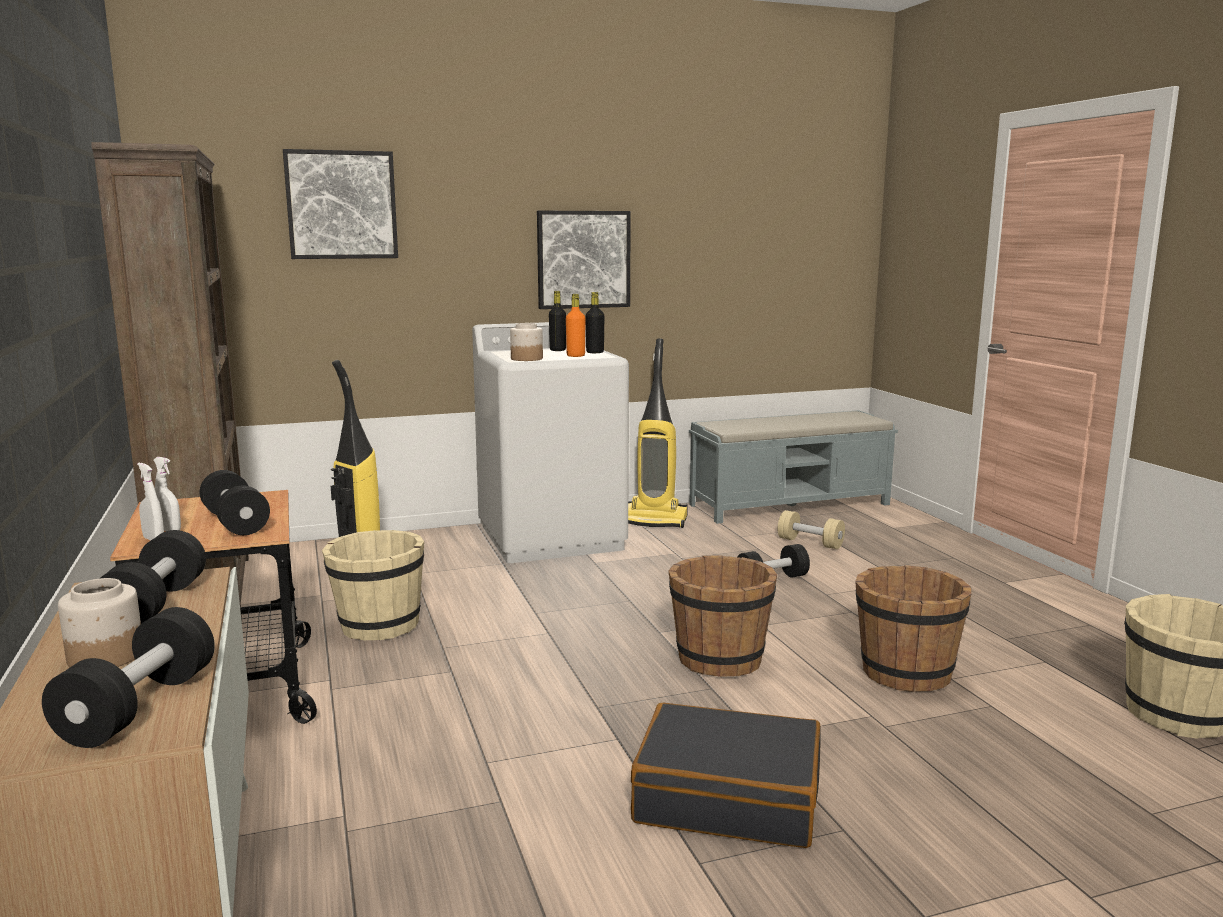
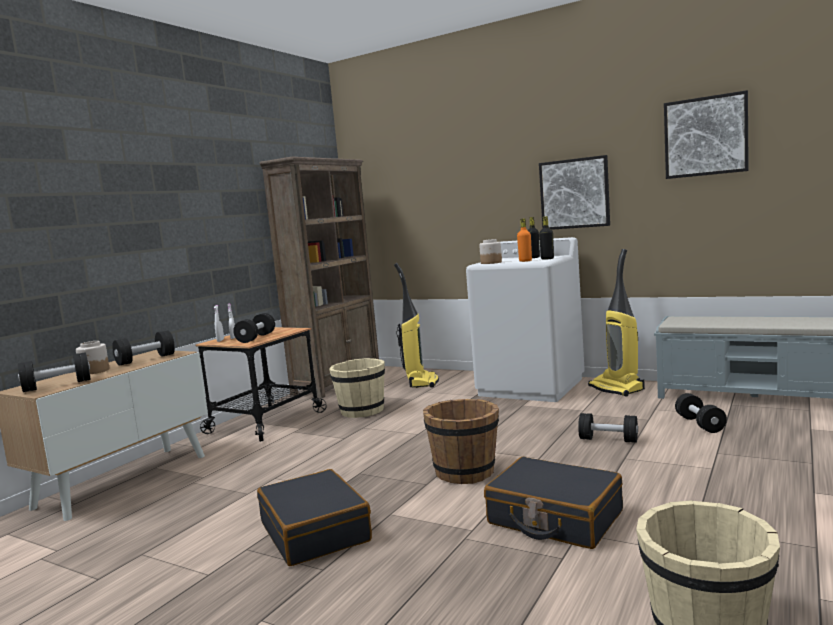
camera: 50 degrees right, 5 degrees down
(341, 205) = (428, 174): picture -> picture (705, 136)
(810, 543) = (700, 424): beige dumbbell -> black dumbbell
(905, 673) = (554, 518): brown bucket -> black suitcase

